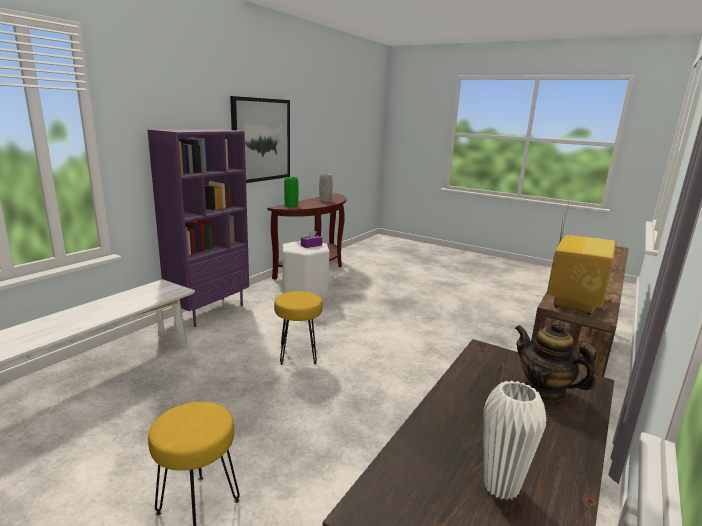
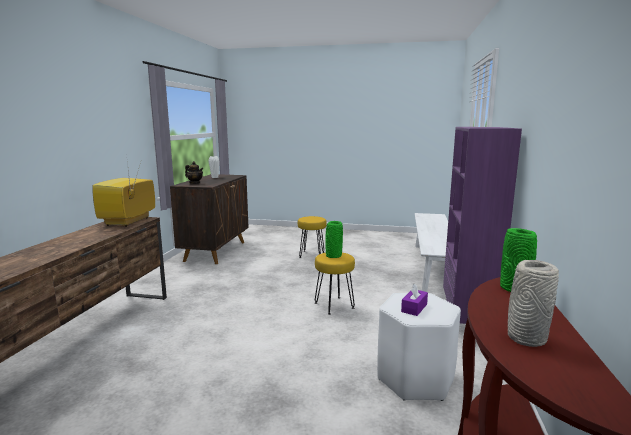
camera: 160 degrees right, 5 degrees down
(261, 140) = (553, 152): picture -> none
(299, 299) = (333, 255): none -> green vase

